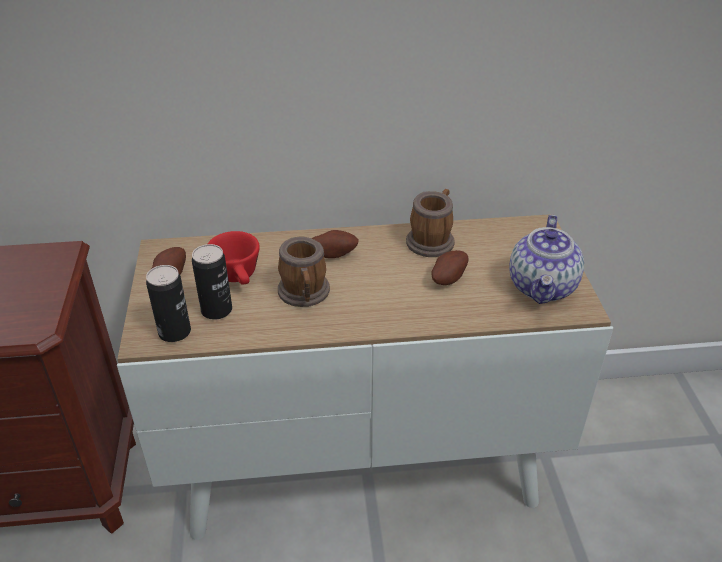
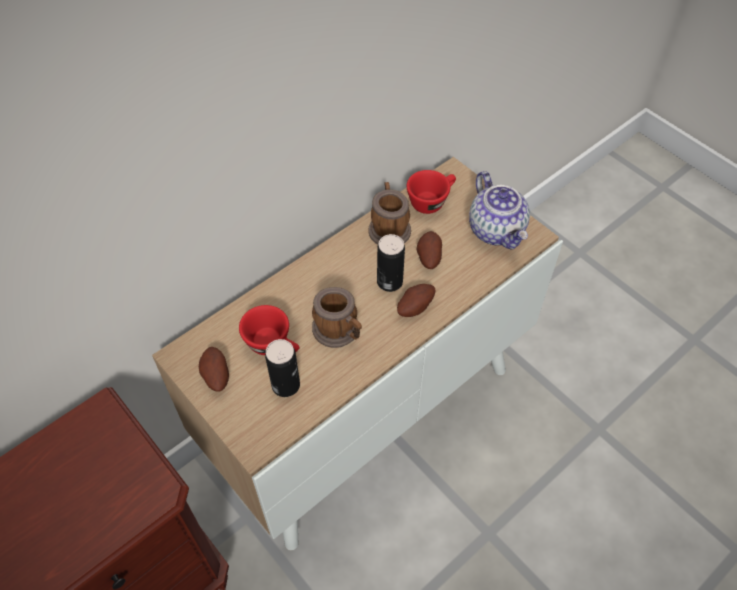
camera: 35 degrees left, 15 degrees up
(174, 332) = (272, 424): can -> can (389, 282)
(333, 254) = (327, 281): potato -> potato (414, 307)
(495, 237) = (431, 201): none -> red cup

